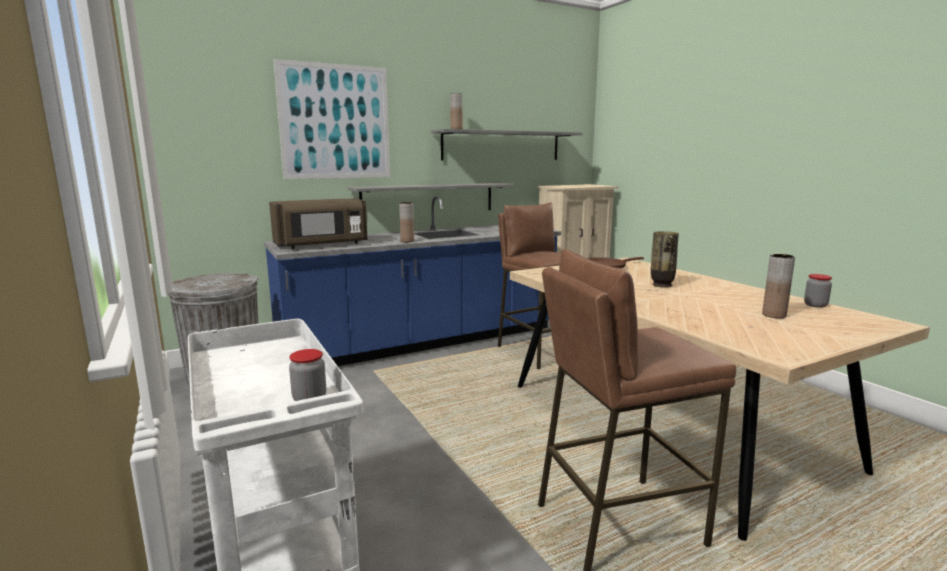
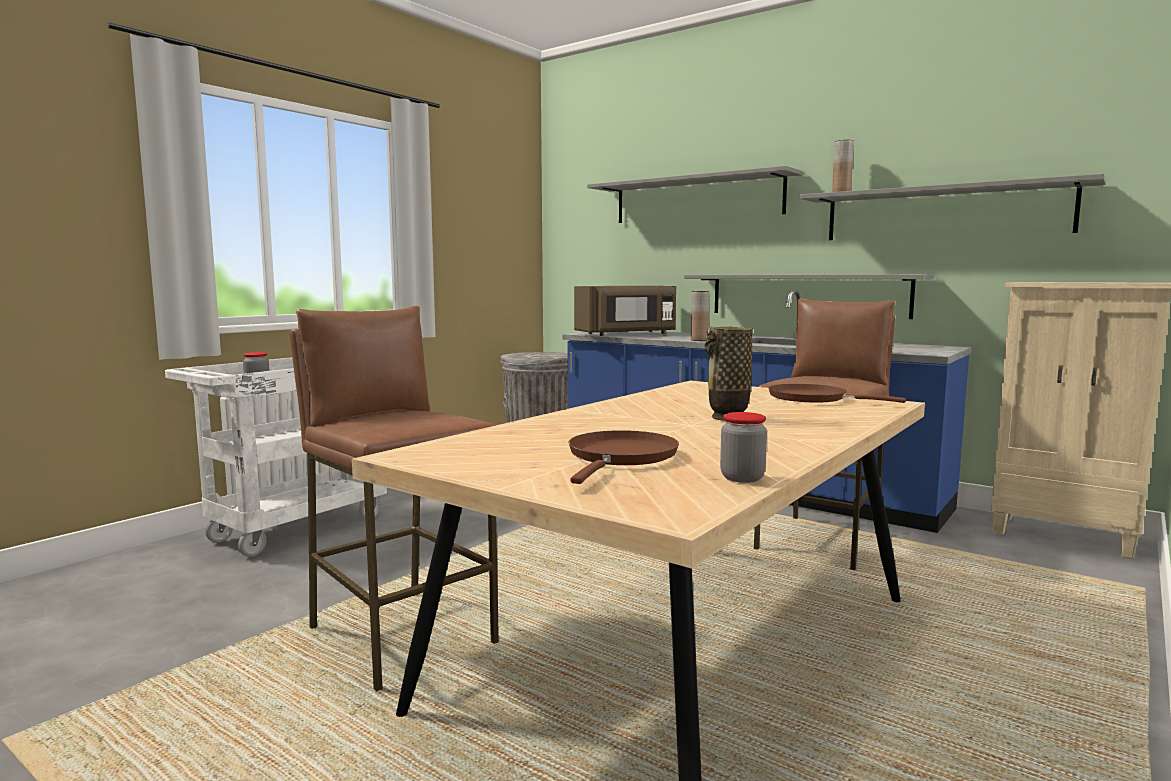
camera: 65 degrees right, 5 degrees down
(321, 245) = (627, 334): brown microwave -> brown microwave turned 60 degrees counterclockwise
(335, 122) = (696, 199): picture -> grey shelf
(774, 315) = (620, 457): brown vase -> brown frying pan

